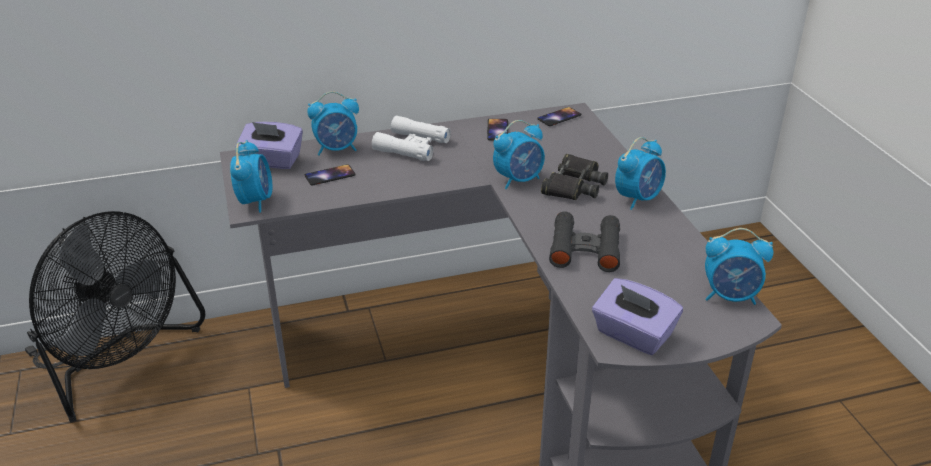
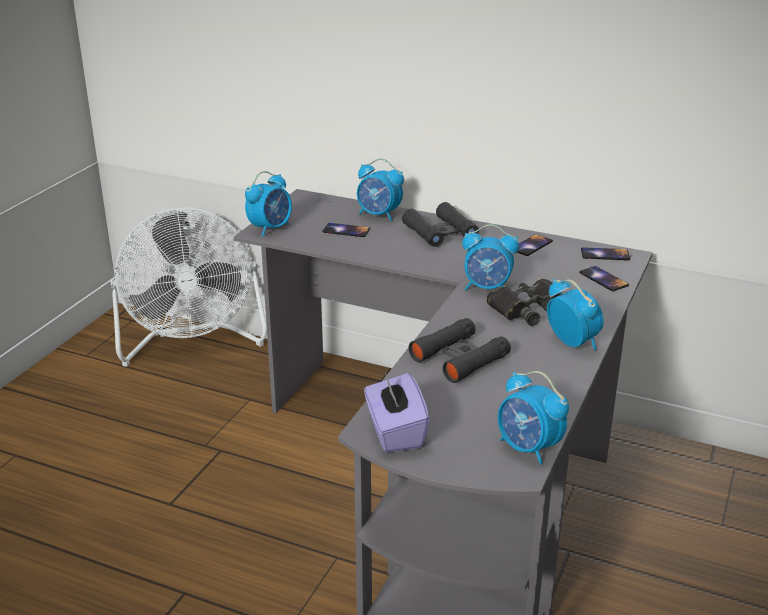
camera: 40 degrees right, 5 degrees down
(112, 363) = (185, 341): black fan -> white fan
(272, 161) = (320, 207): purple tissue box -> none
(412, 146) = (440, 232): white binoculars -> black binoculars
(585, 138) = (603, 279): none -> phone
(638, 198) = (572, 342): alarm clock -> alarm clock turned 120 degrees counterclockwise

